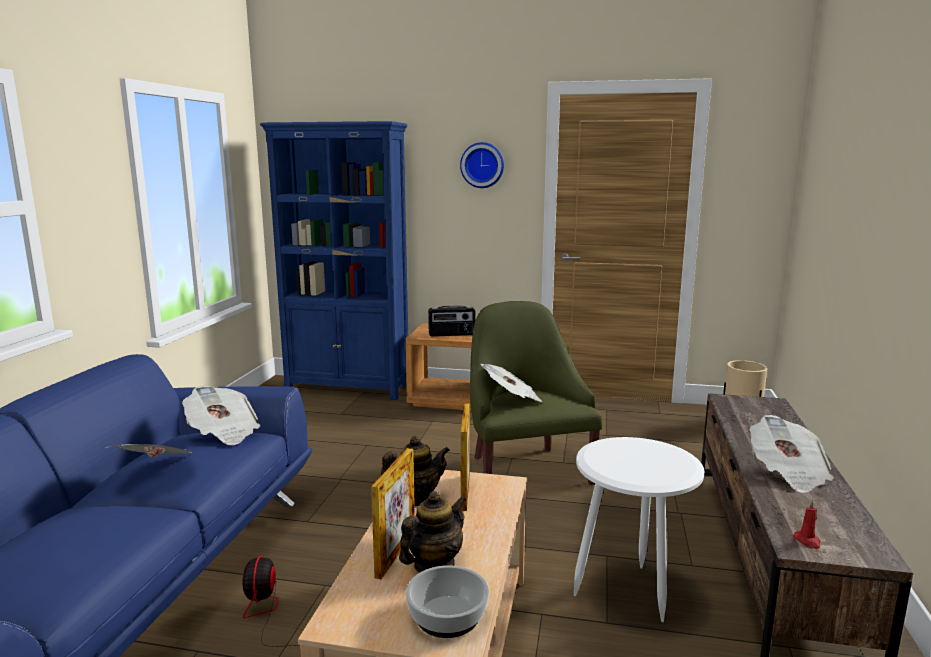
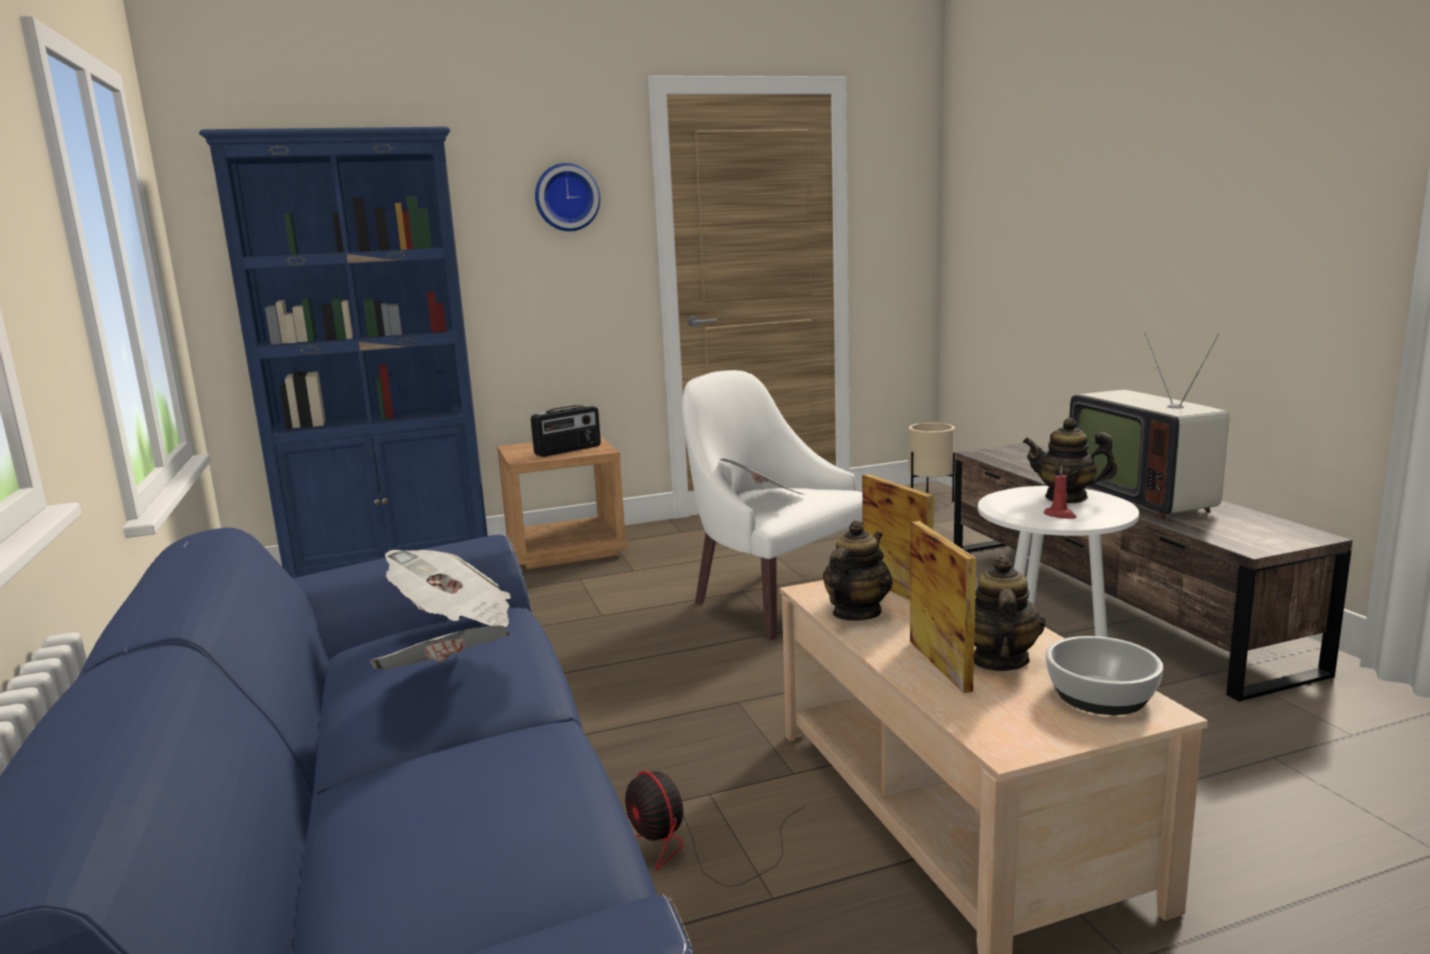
camera: 30 degrees left, 0 degrees up
(525, 470) = (774, 599): green armchair -> white armchair
(655, 457) = (1066, 497): none -> teapot
(788, 473) = (1143, 497): newspaper -> television
(807, 541) = (1251, 541): red candle -> red candle (1060, 515)

